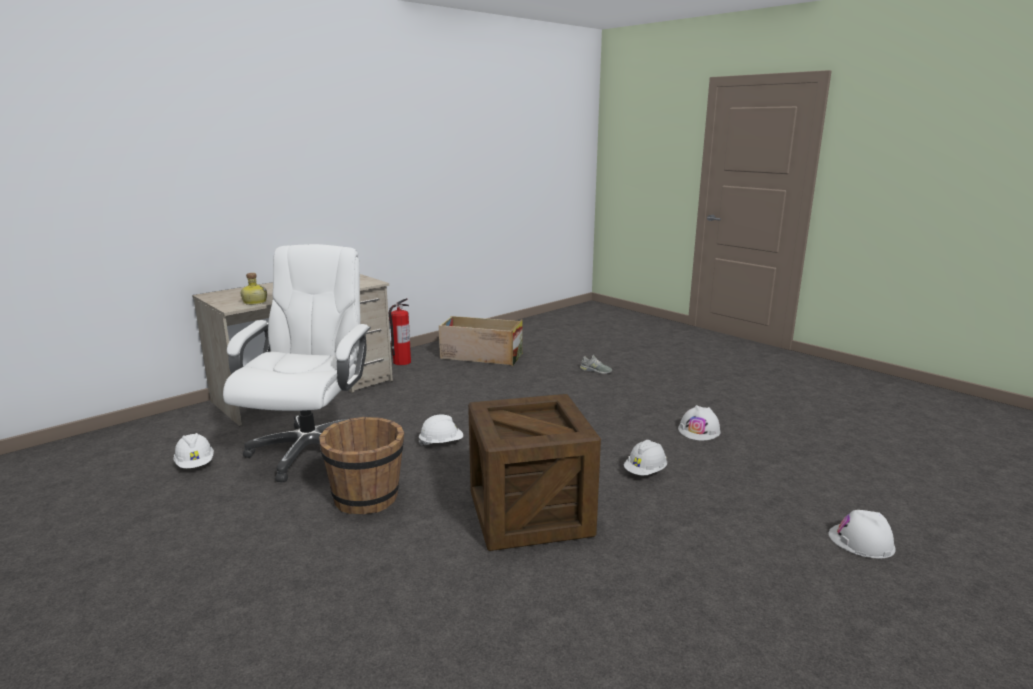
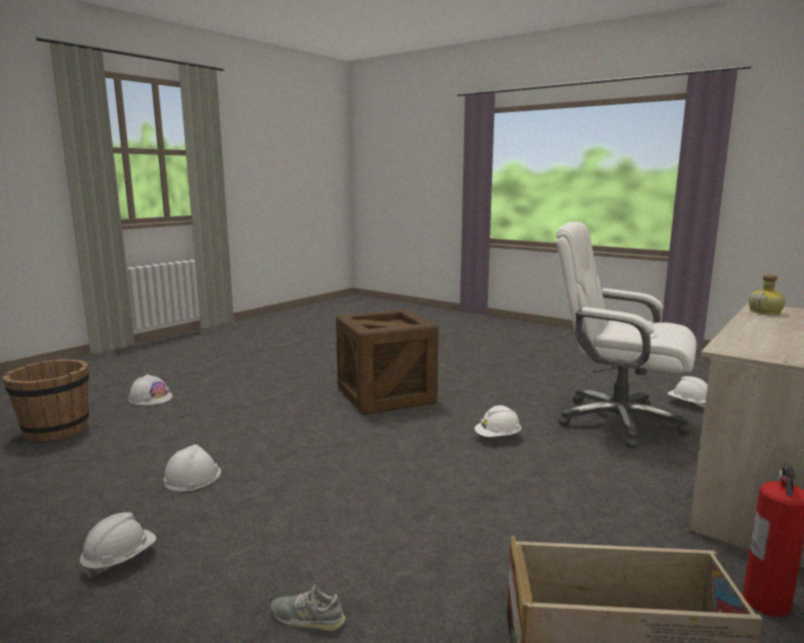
camera: 170 degrees right, 5 degrees down
(310, 450) = (617, 421): white office chair -> white office chair turned 120 degrees clockwise
(367, 498) = (513, 395): brown bucket -> brown bucket (55, 430)
(645, 472) = (285, 427): white hard hat -> white hard hat (120, 560)

